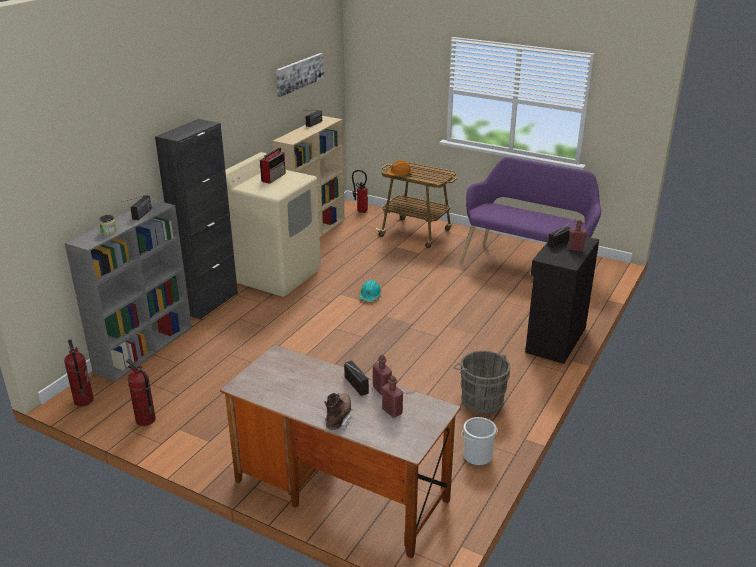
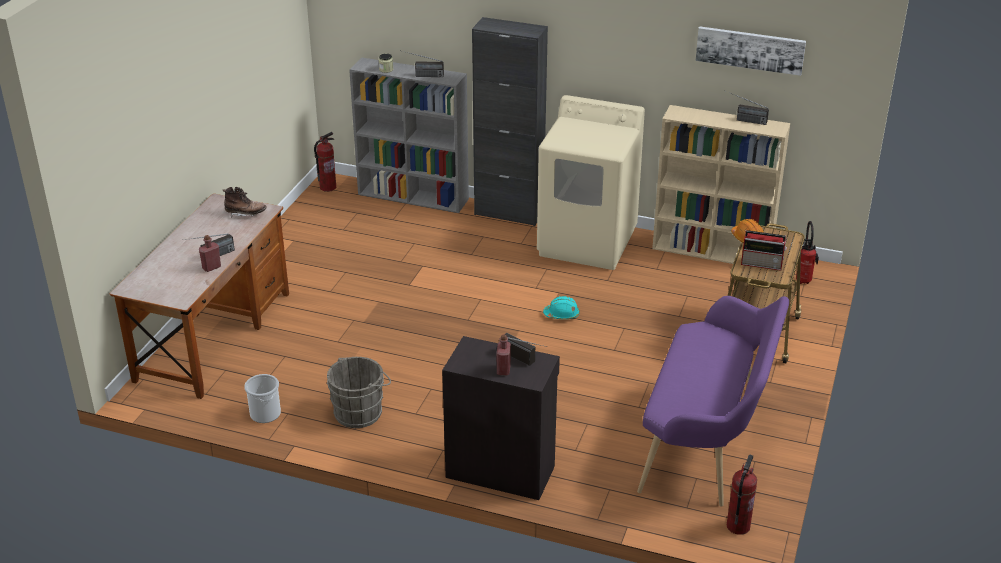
camera: 80 degrees right, 5 degrees up
(145, 420) = (304, 222): fire extinguisher -> fire extinguisher (737, 526)
(274, 177) = (602, 134): radio -> radio (762, 264)
(338, 418) = (170, 251): brown boot -> brown boot (246, 214)
(392, 411) = (179, 275): red bottle -> none

